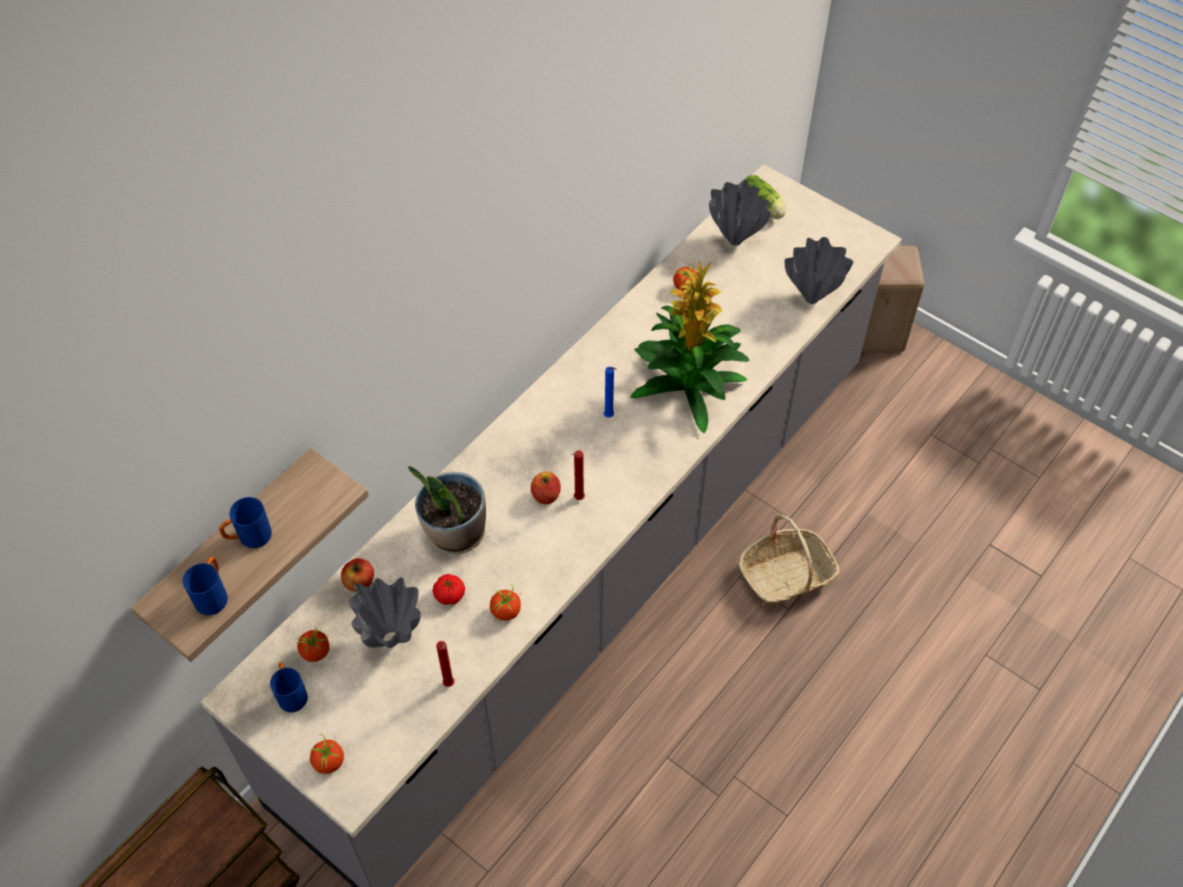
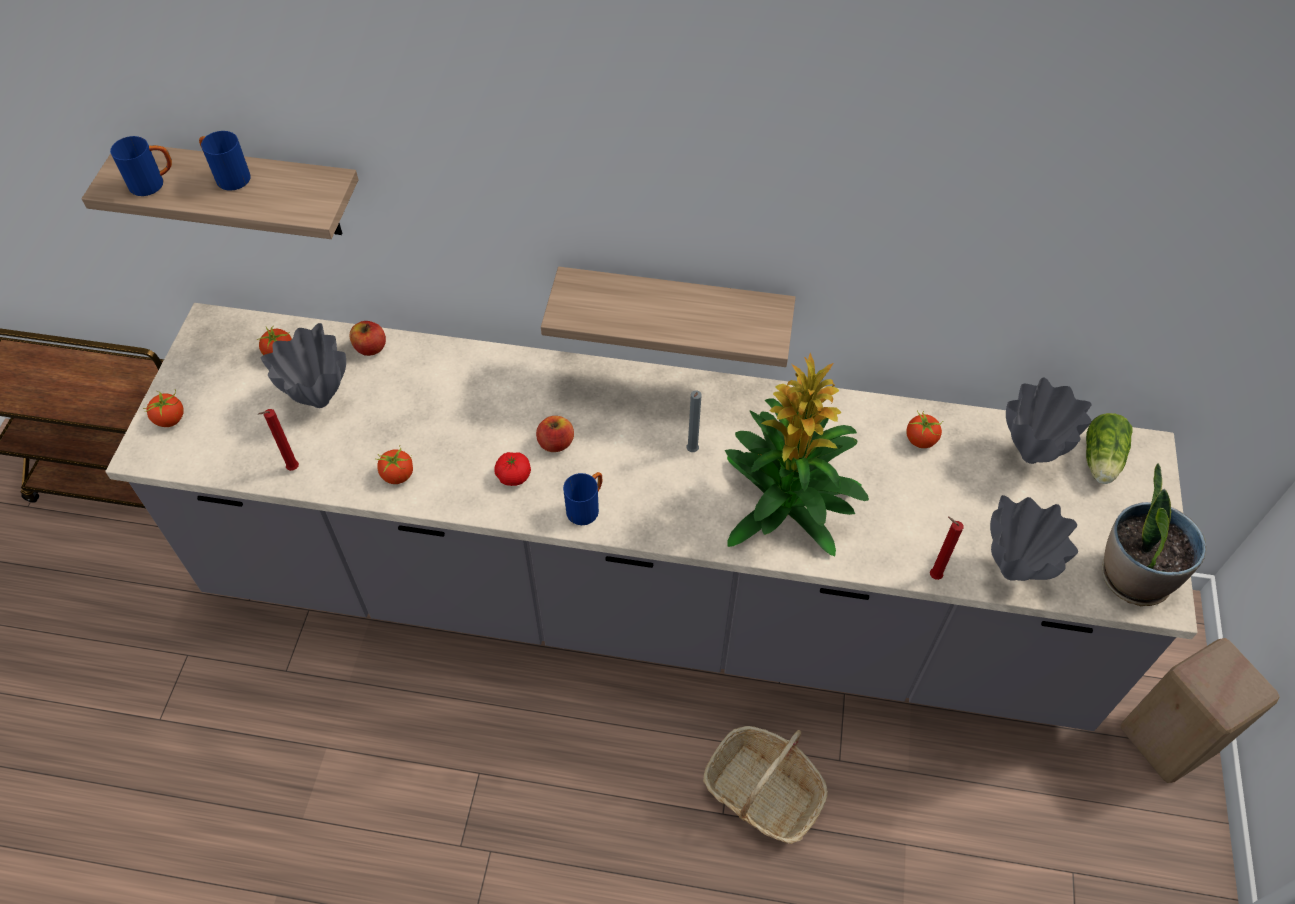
camera: 60 degrees right, 0 degrees up
(291, 693) = (229, 358): blue mug -> blue mug (586, 507)
(449, 595) = (393, 421): tomato -> tomato (513, 476)
(455, 533) = (466, 392): potted plant -> potted plant (1132, 577)
(513, 350) = (674, 310): none -> shelf
(577, 499) = (568, 472): red candle -> red candle (933, 575)
(610, 417) = (691, 452): blue candle -> grey candle

